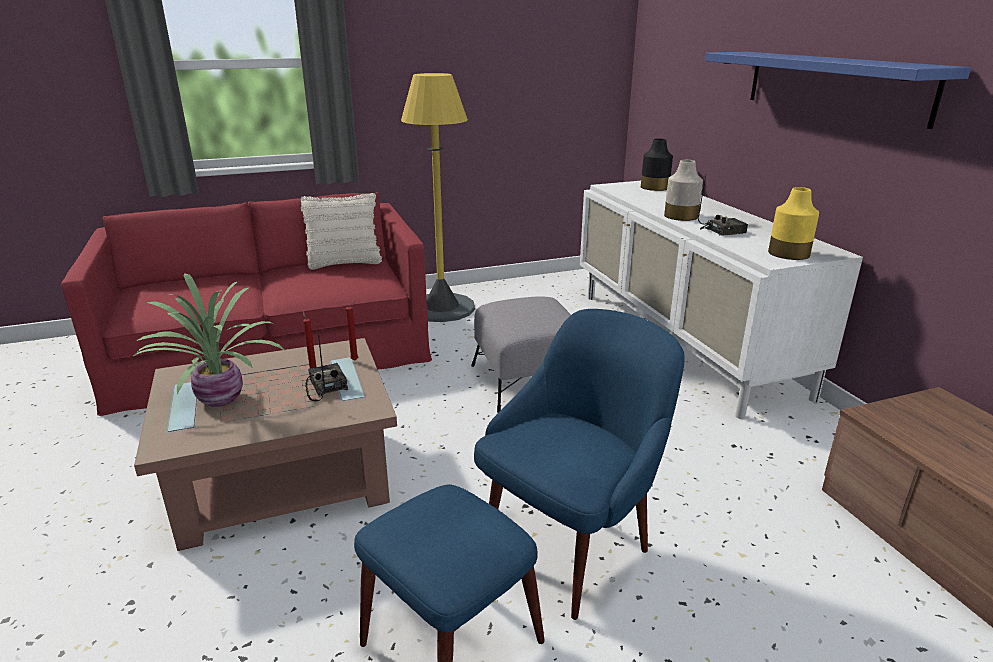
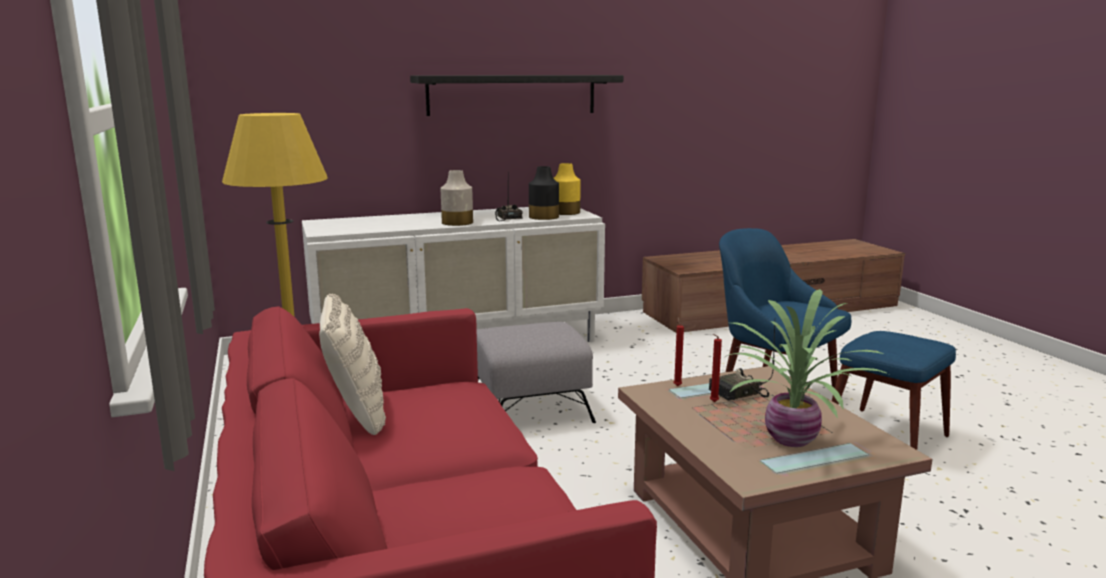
camera: 90 degrees left, 10 degrees down
(654, 187) = (341, 222): black vase -> black vase (544, 217)
(834, 85) = (512, 94): blue shelf -> black shelf

